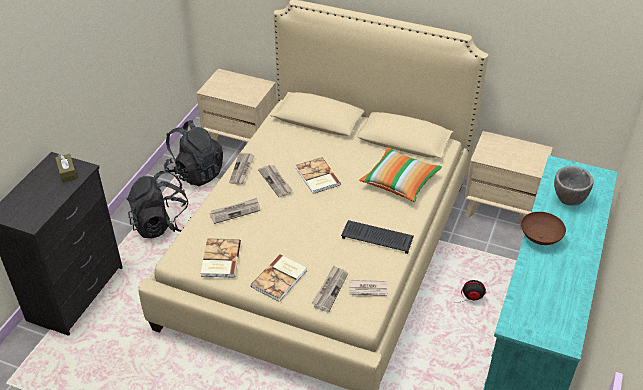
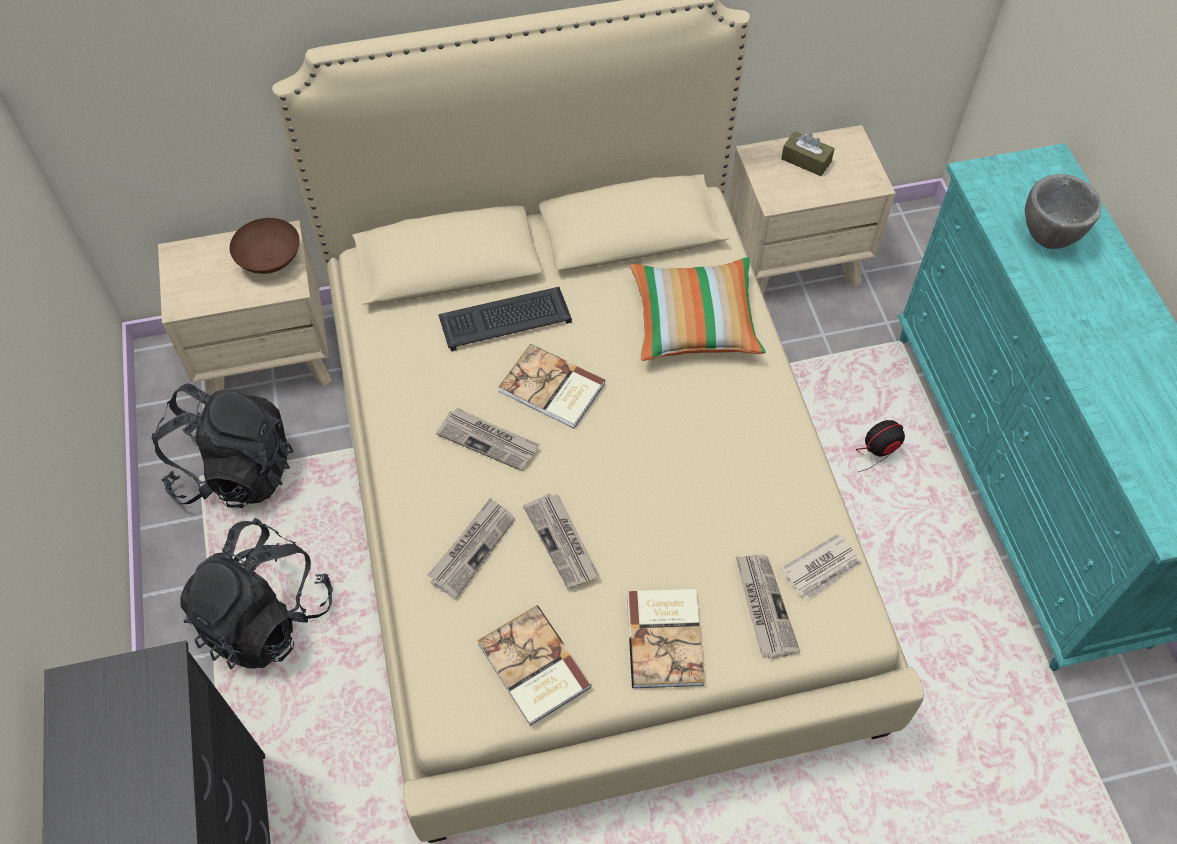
camera: 35 degrees left, 15 degrees up
(67, 172) = (132, 700): brown tissue box -> brown tissue box (806, 160)
(242, 170) = (404, 449): newspaper -> newspaper (562, 542)
(378, 237) = (751, 453): keyboard -> keyboard (506, 318)
(540, 238) = (1071, 336): brown bowl -> brown bowl (270, 261)

